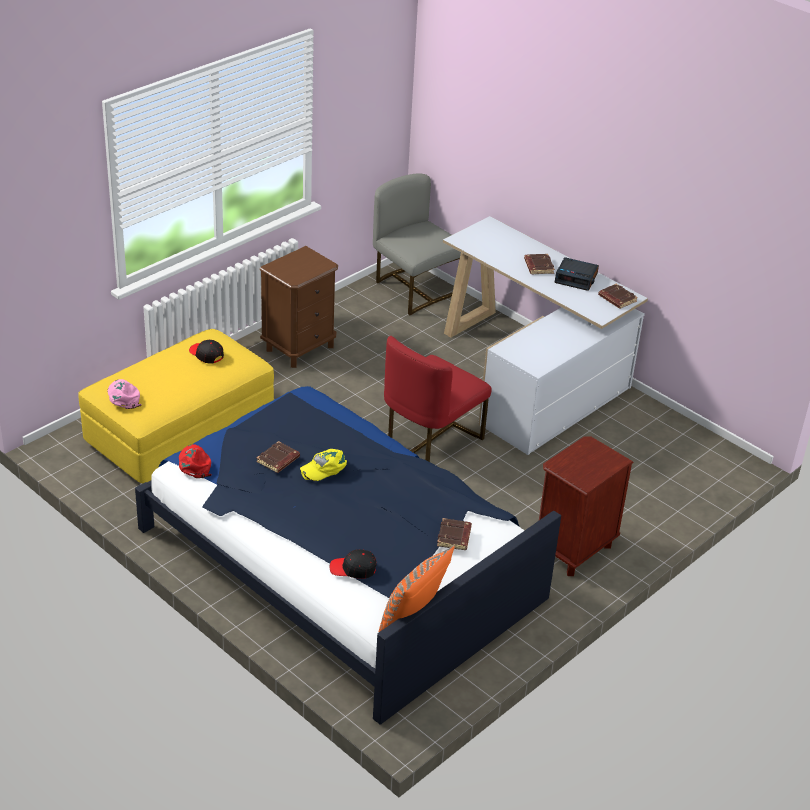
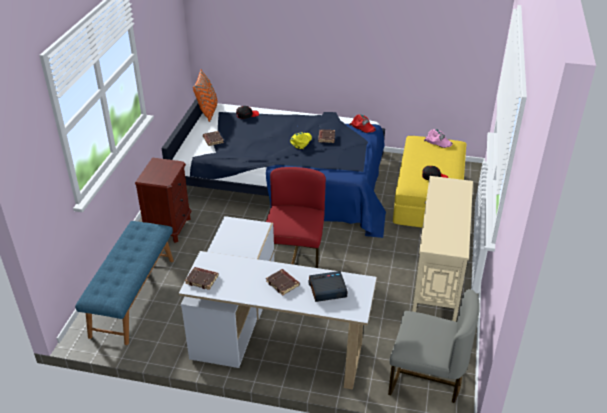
camera: 150 degrees right, 0 degrees up
(300, 348) = (437, 279): brown nightstand -> beige console table
(576, 278) = (245, 286): alarm clock -> alarm clock (327, 290)
(665, 477) = (132, 296): none -> blue bench

